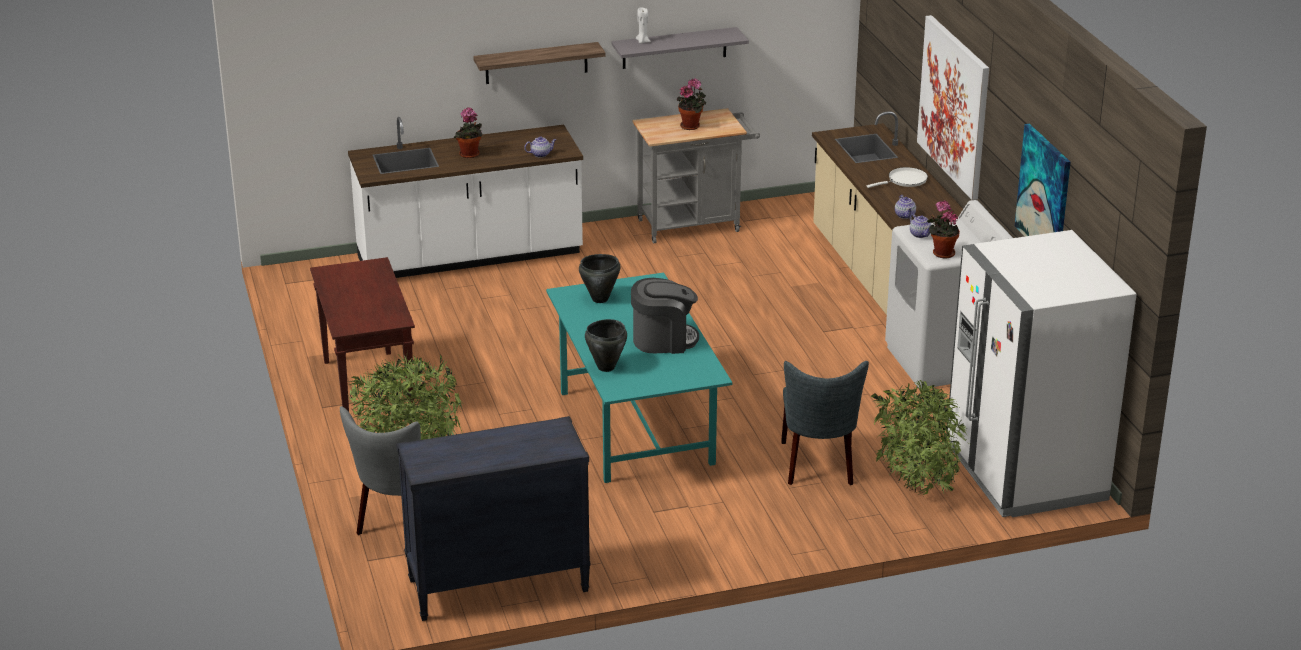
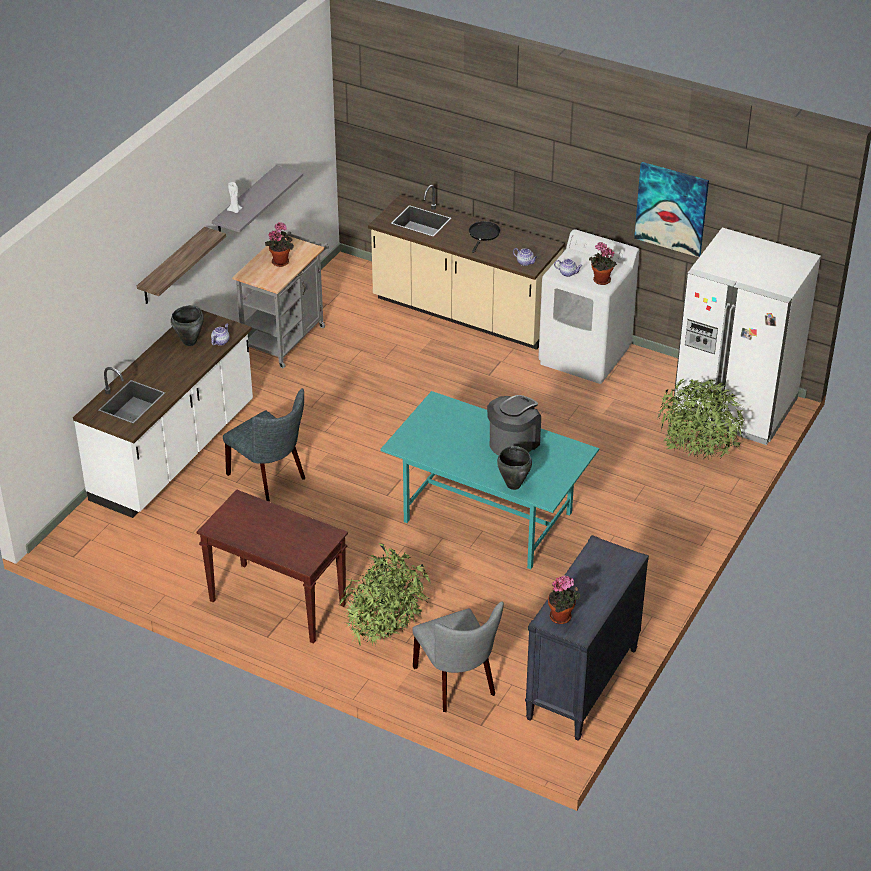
camera: 45 degrees left, 10 degrees up
(470, 155) = (171, 370): potted plant -> potted plant (562, 617)
(600, 299) = (427, 436): black cooking pot -> black cooking pot (190, 342)
(819, 466) = (628, 475): grey chair -> grey chair (270, 478)
(905, 180) = (483, 234): white frying pan -> black frying pan
(954, 106) = (518, 164): picture -> none

